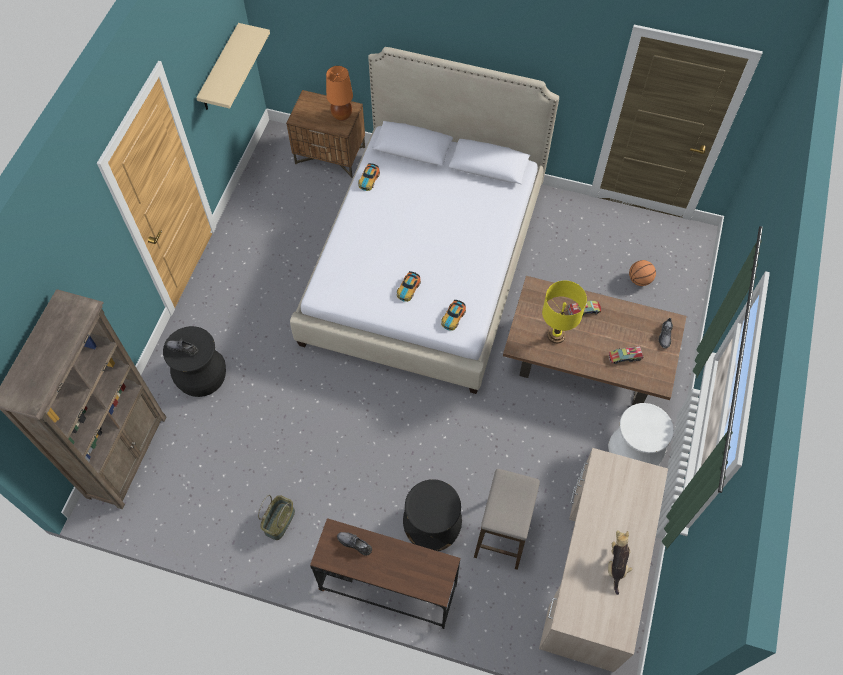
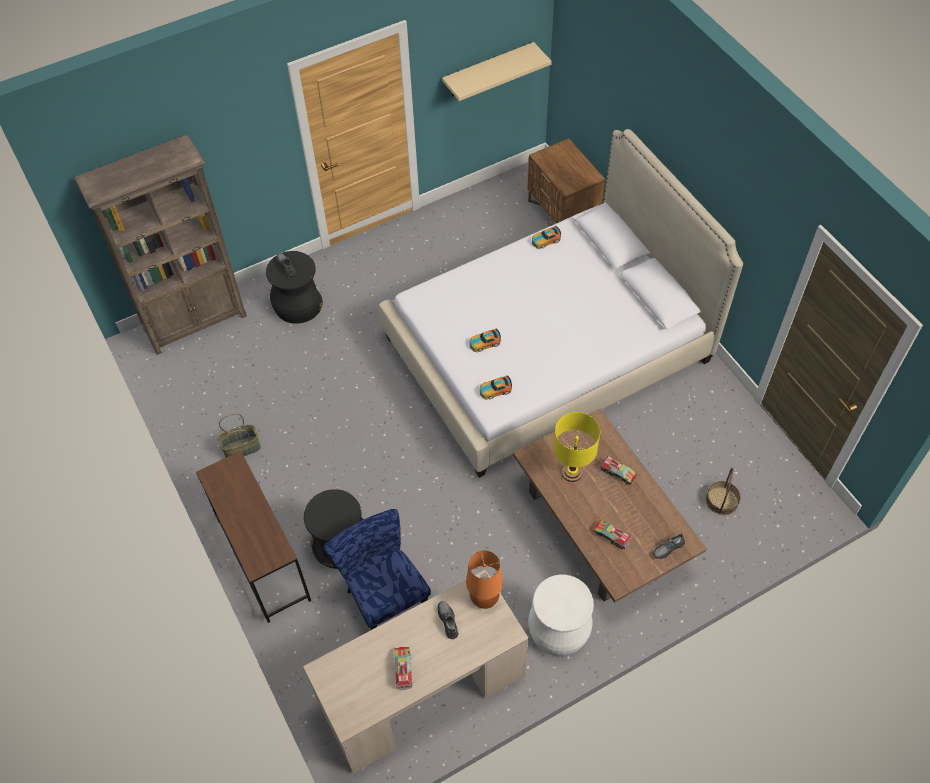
camera: 45 degrees right, 5 degrees down
(342, 115) = (579, 177): orange table lamp -> orange table lamp (485, 598)
(354, 543) = (239, 483): grey shoe -> grey shoe (448, 621)
(502, 533) = (384, 596): stool -> blue chair
(616, 565) = (403, 669): plush toy -> toy truck
(639, 280) = (722, 500): basketball -> basket

